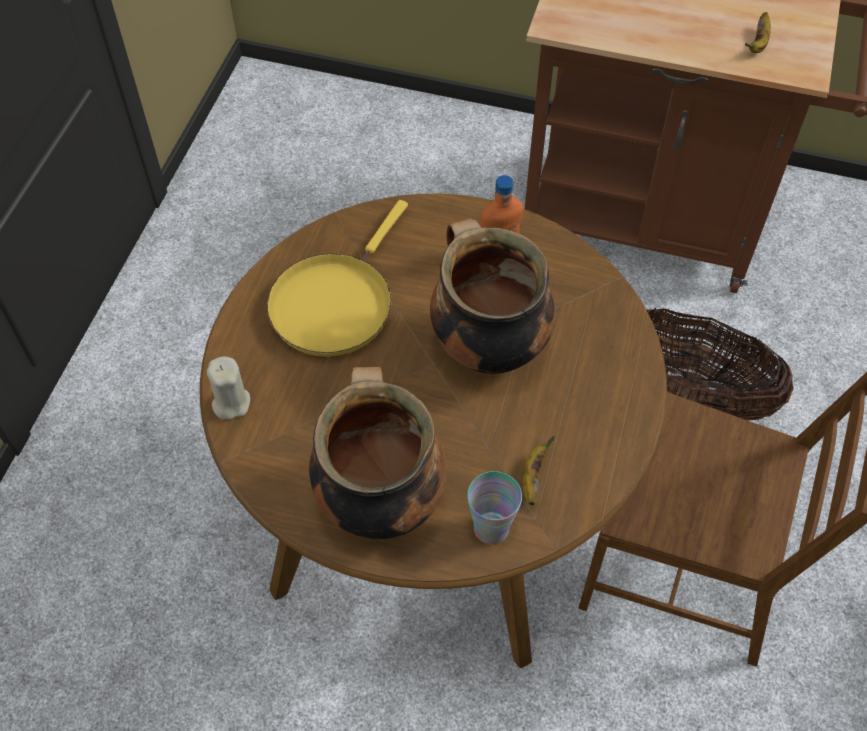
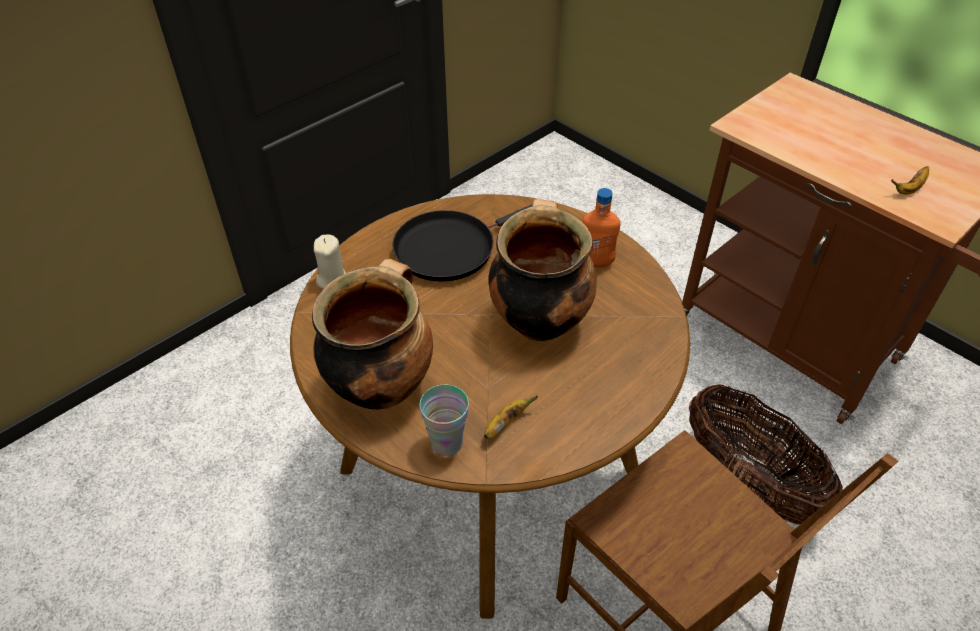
camera: 30 degrees right, 10 degrees down
(335, 303) = (450, 248): yellow frying pan -> black frying pan

